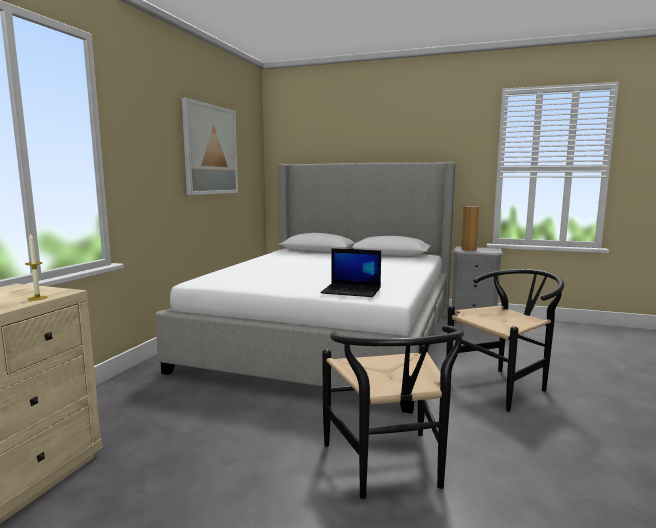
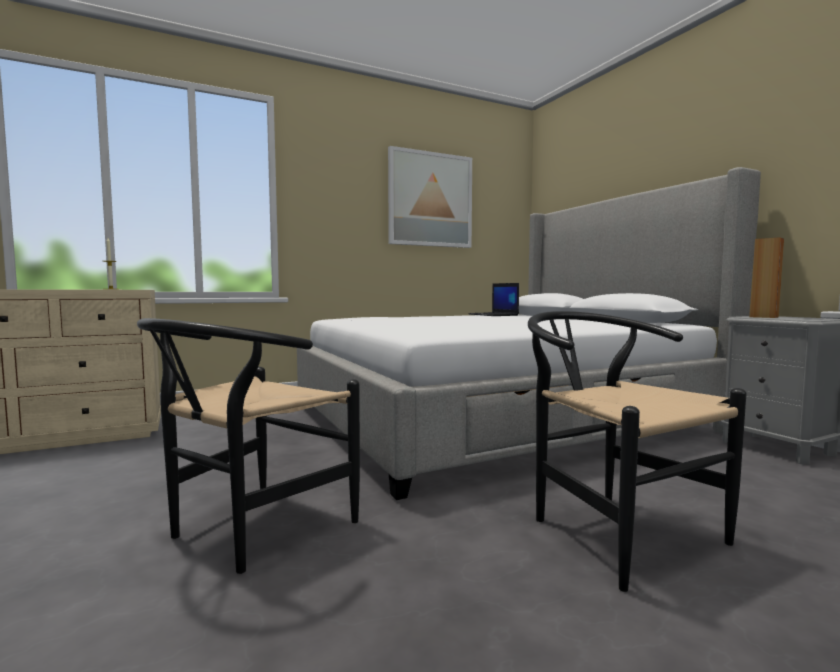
camera: 45 degrees right, 5 degrees down
(352, 291) = (409, 328): laptop -> laptop (494, 315)
(504, 385) = (611, 528): black chair -> black chair turned 135 degrees counterclockwise

